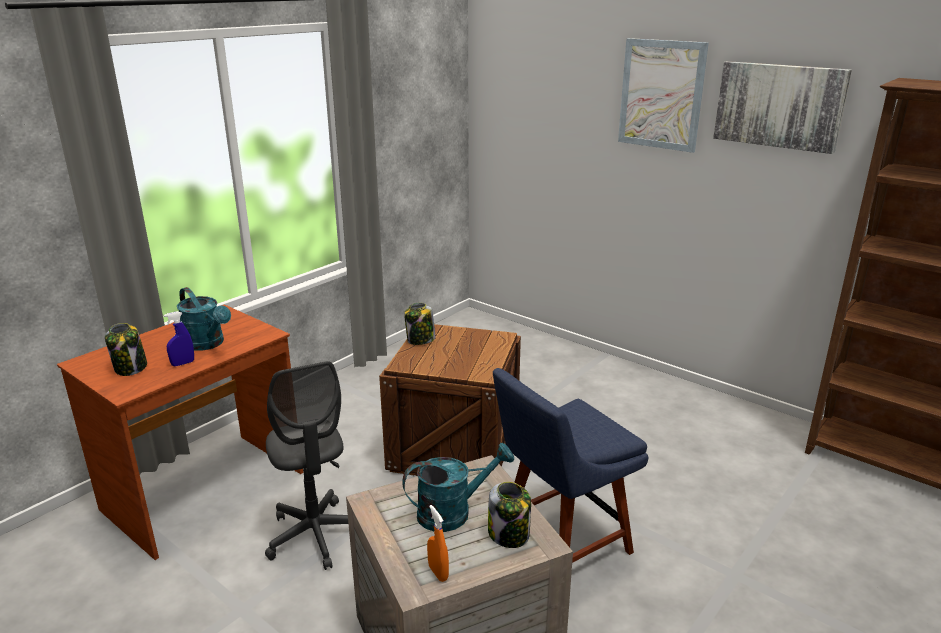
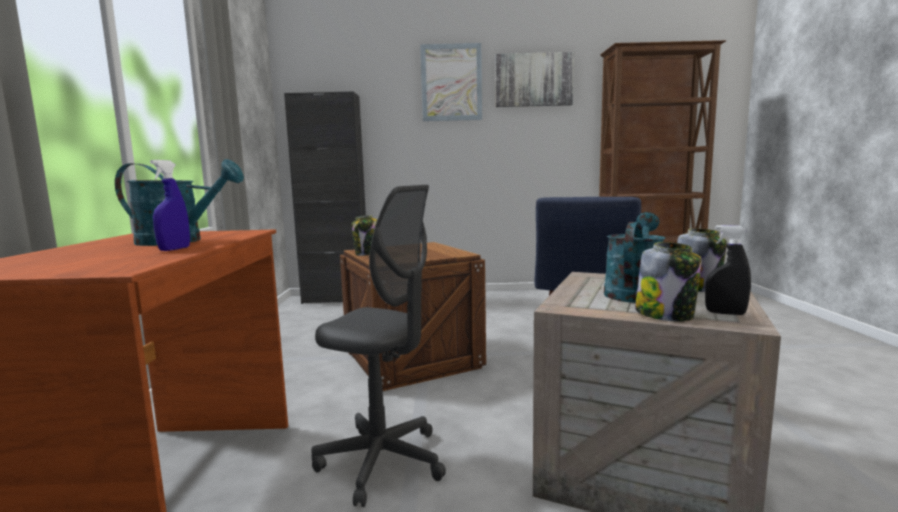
camera: 40 degrees left, 15 degrees down
(131, 368) = (81, 261): jar -> jar (665, 314)
(438, 573) = (725, 313): orange spray bottle -> black spray bottle
(501, 328) = (336, 299): none -> black cabinet

